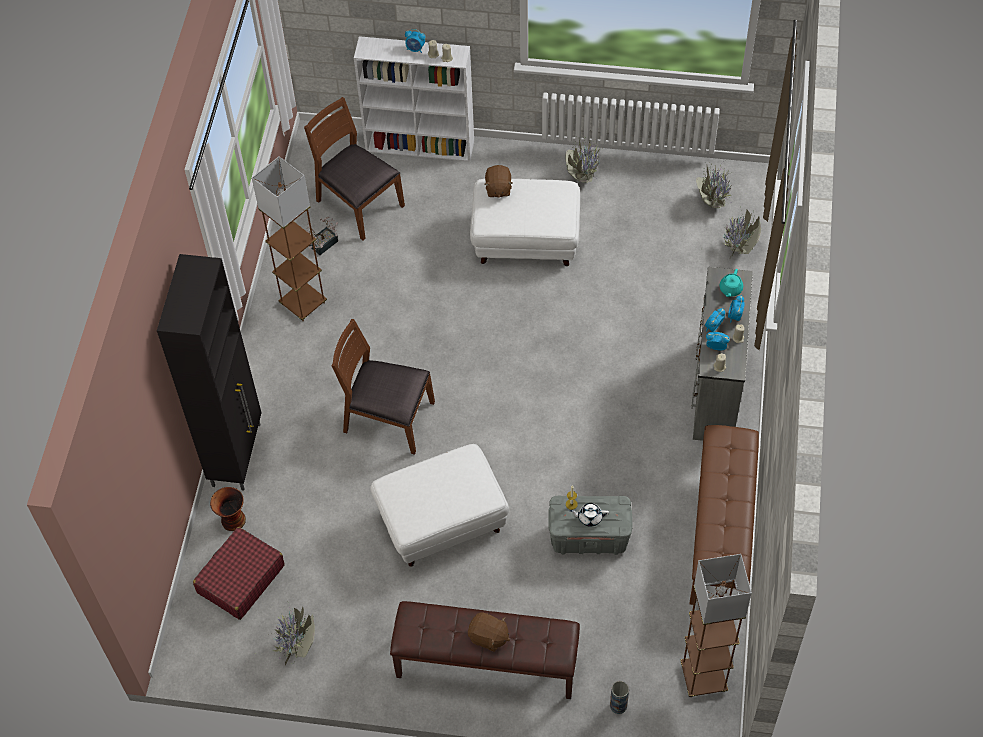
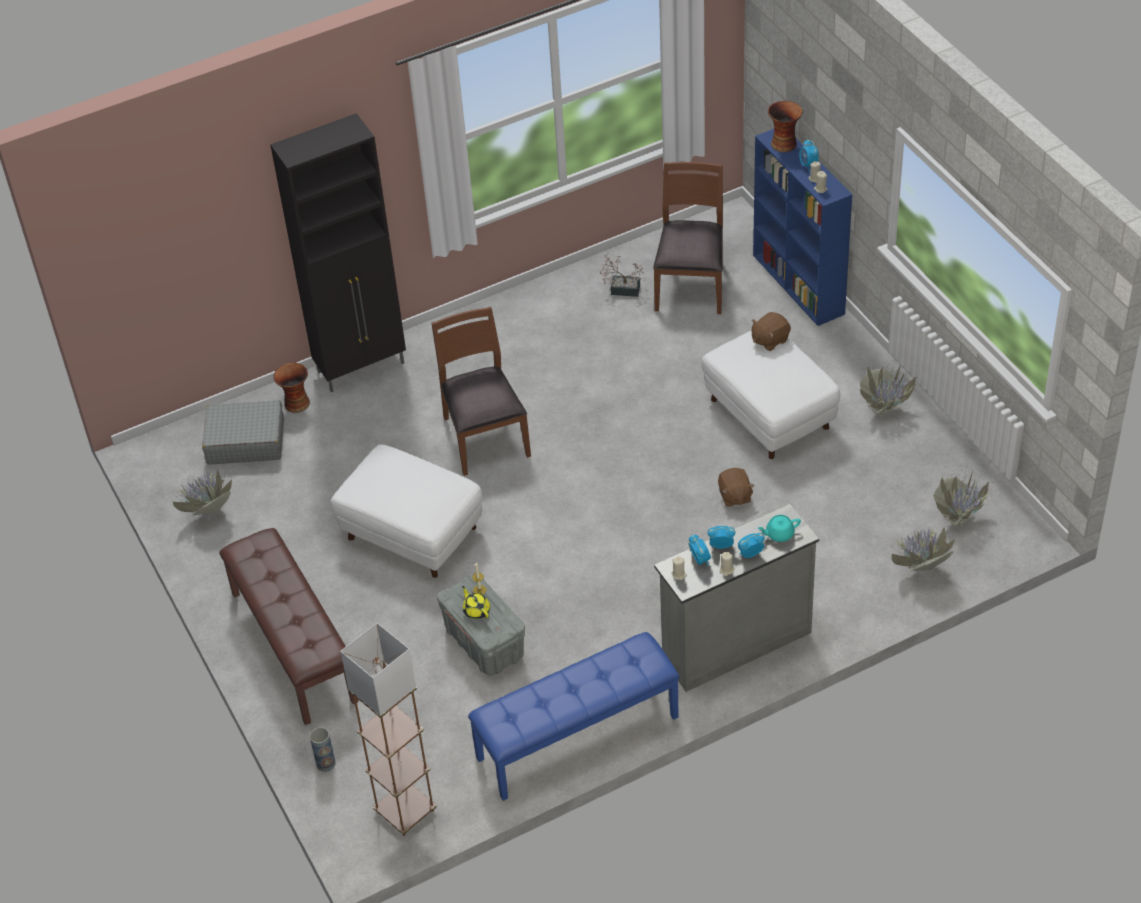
camera: 55 degrees right, 10 degrees down
(240, 579) = (245, 441): red suitcase -> grey suitcase
(303, 303) = (550, 315): brown floor lamp -> none
(379, 48) = (784, 143): none -> vase
(421, 146) = (799, 285): white bookcase -> blue bookcase
(488, 637) = (282, 602): brown plush toy -> brown plush toy (734, 496)
(589, 517) = (476, 610): white teapot -> yellow teapot
(721, 531) = (578, 738): brown bench -> blue bench

